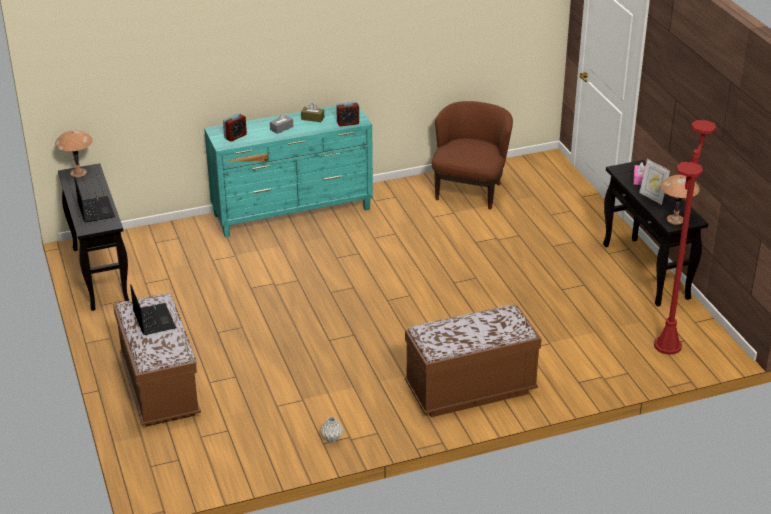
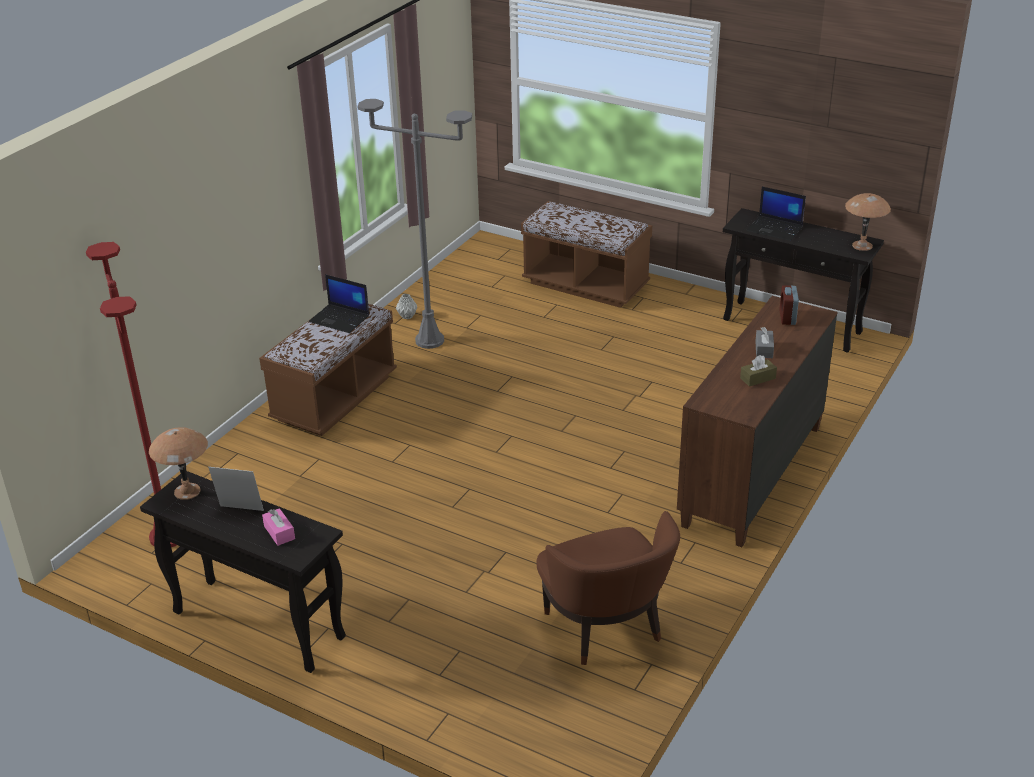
camera: 140 degrees right, 0 degrees up
(153, 319) = (597, 224): laptop -> laptop (340, 319)
(293, 212) = (751, 475): turquoise dresser -> brown dresser
(345, 403) = (429, 340): none -> grey floor lamp
(348, 123) = (710, 392): alarm clock -> none

